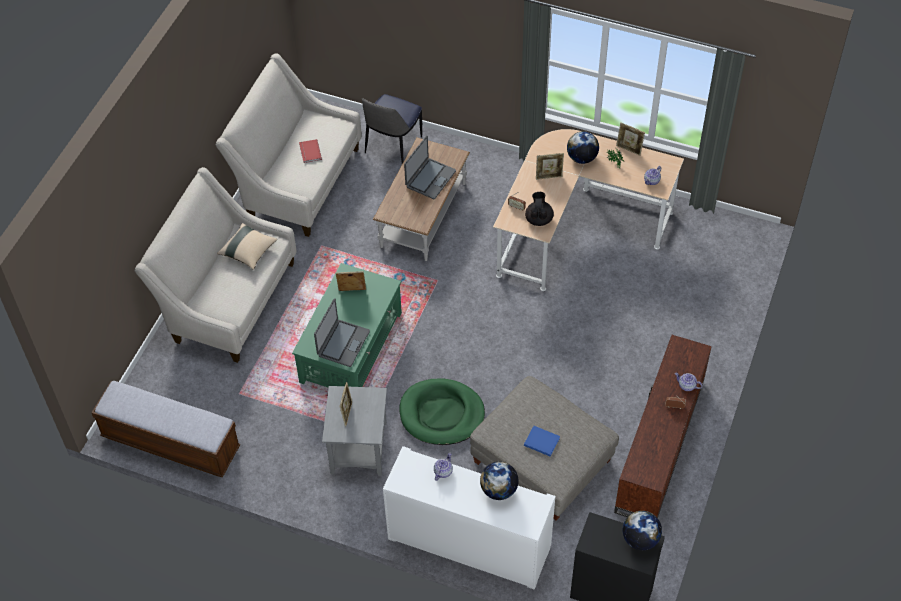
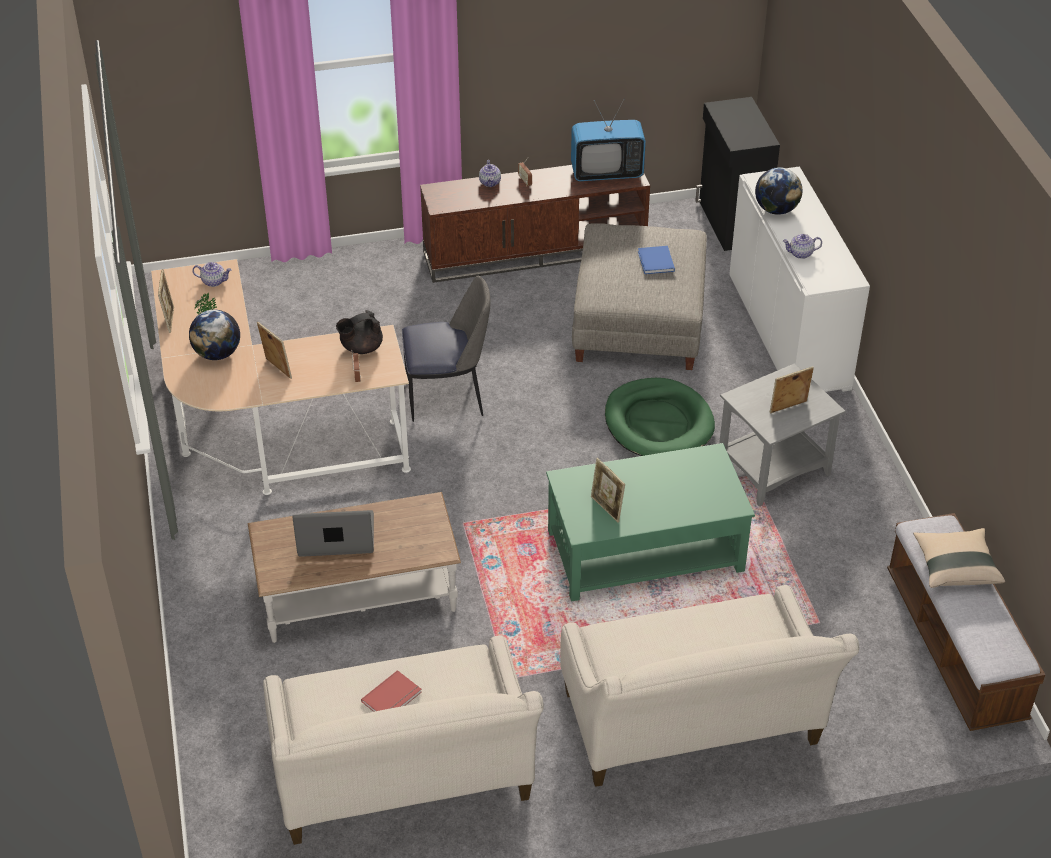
camera: 125 degrees left, 10 degrees down
(248, 252) = (644, 655): beige pillow -> beige pillow (955, 567)
(343, 343) = (693, 474): laptop -> none
(392, 146) = (242, 703): chair -> chair (448, 396)
(640, 539) = (723, 114): globe -> none
(652, 461) = (606, 172): none -> television

